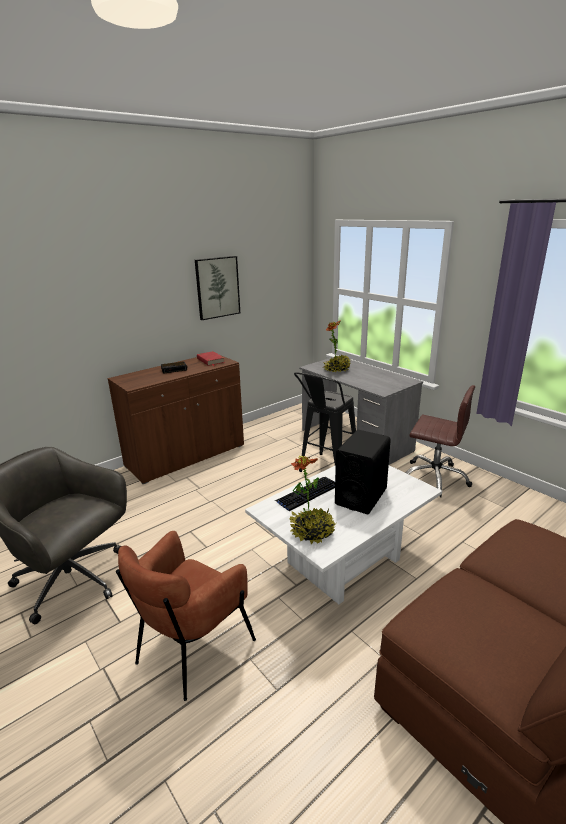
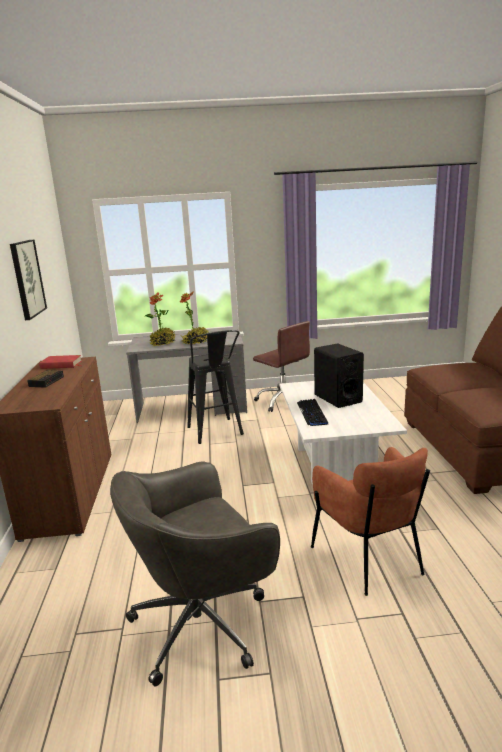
camera: 55 degrees left, 5 degrees down
(312, 532) = (362, 423): potted plant -> potted plant (196, 342)
(434, 478) = (284, 401): brown office chair -> brown office chair turned 75 degrees clockwise

